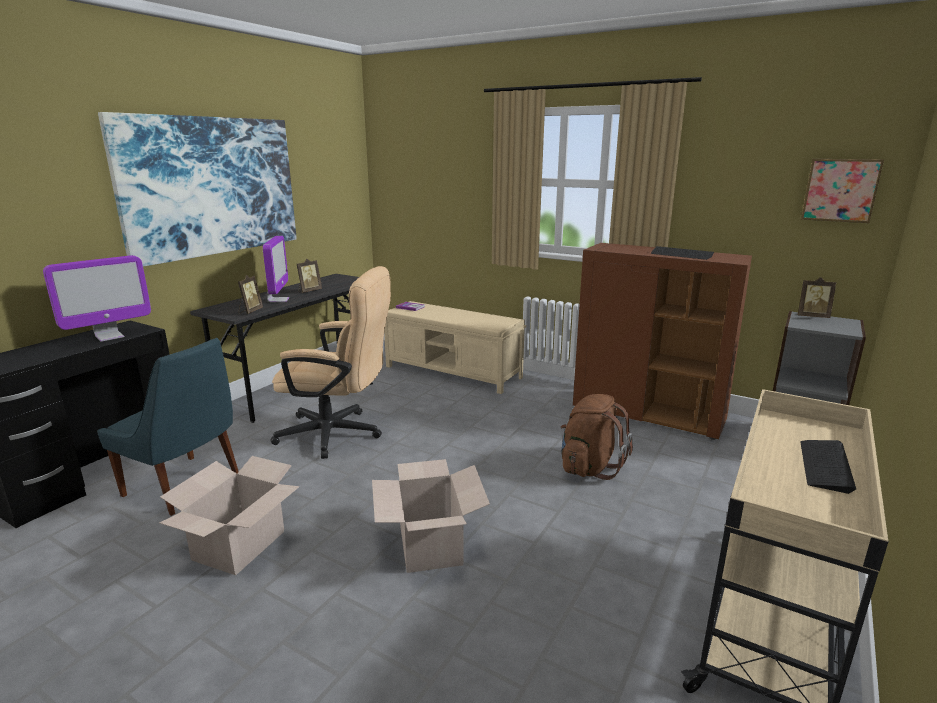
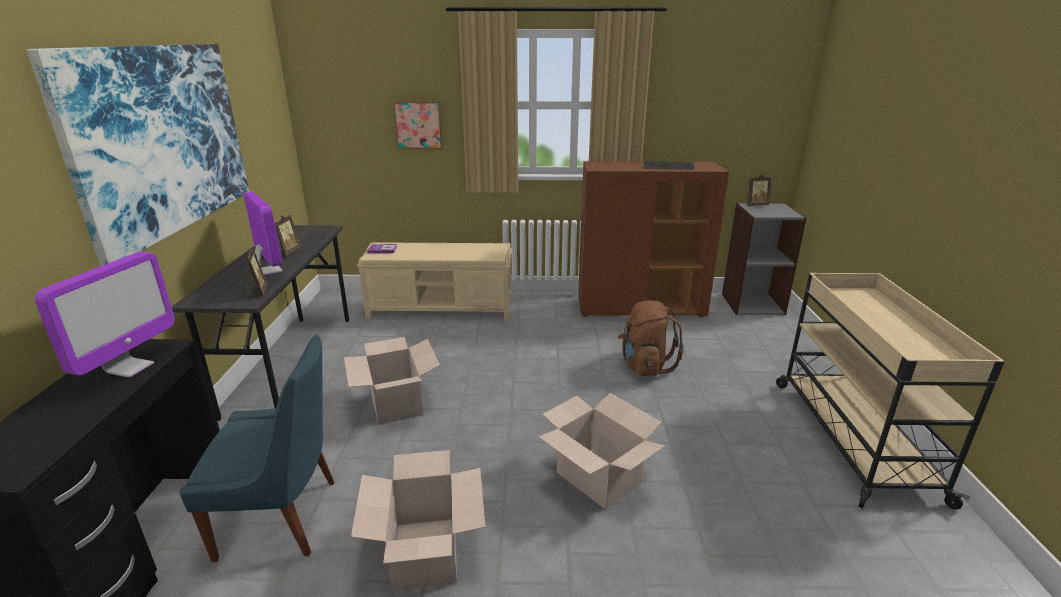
camera: 30 degrees left, 5 degrees up
(338, 434) = (397, 404): beige office chair -> cardboard box
(825, 466) = (893, 320): keyboard -> none
(840, 190) = (768, 103): picture -> picture (419, 124)

